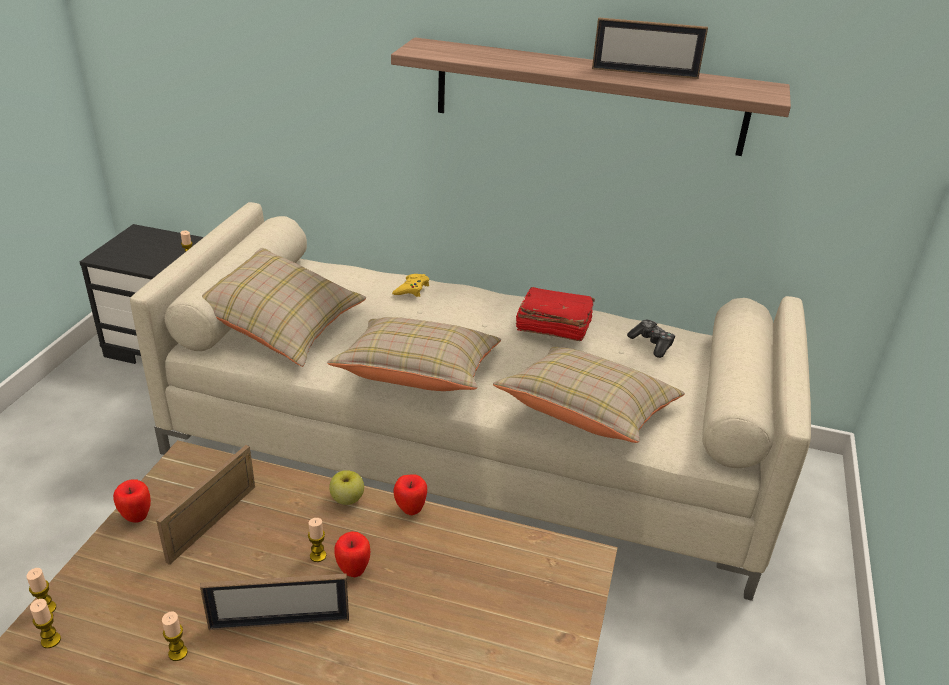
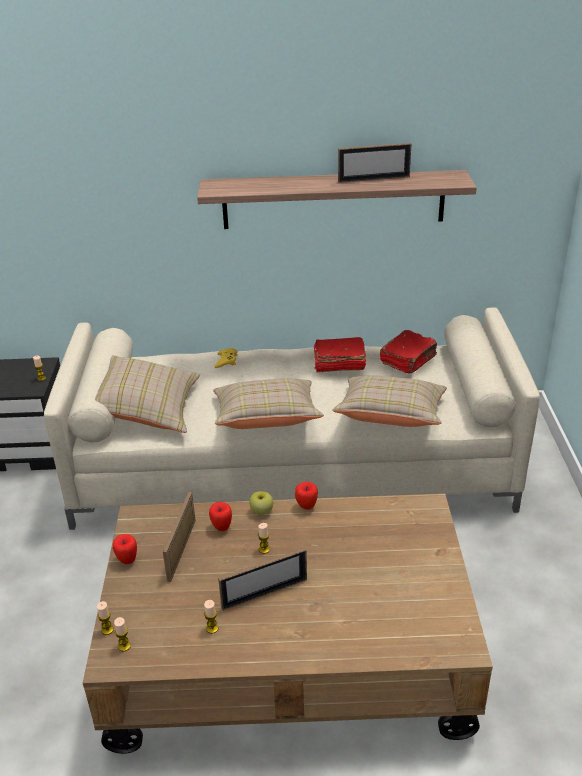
camera: 15 degrees left, 0 degrees up
(353, 570) = (292, 551): apple -> apple (221, 527)
(651, 344) = (408, 360): game controller -> red book

